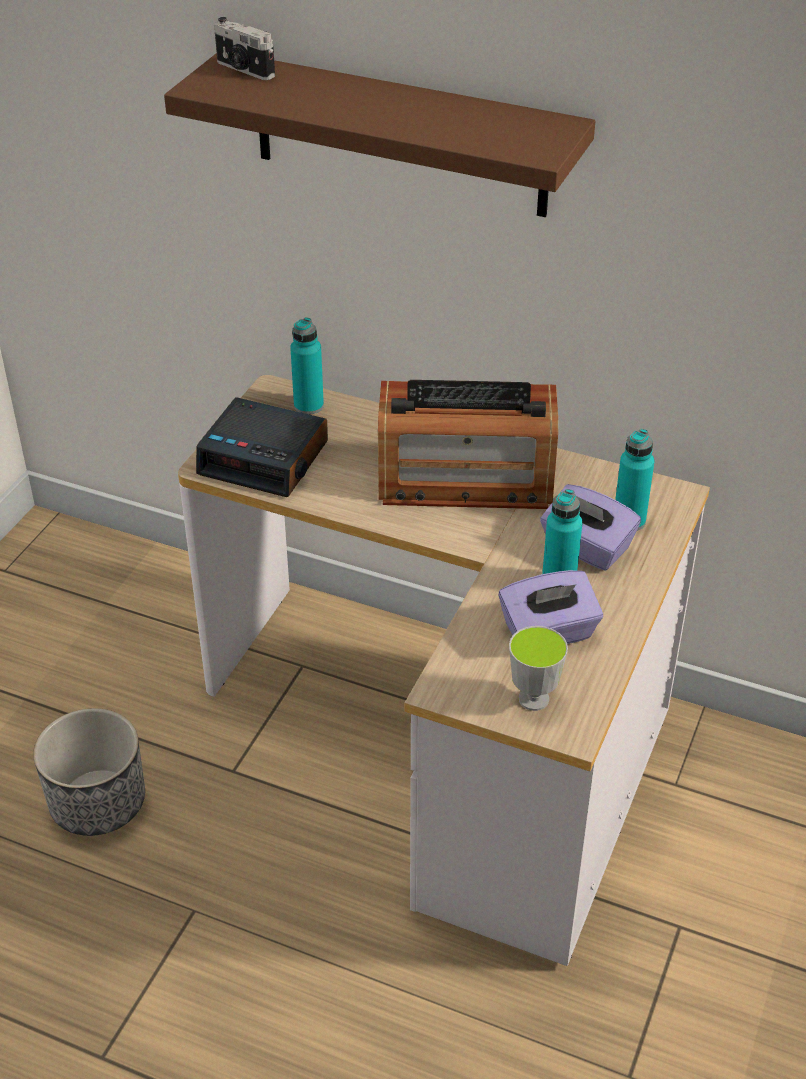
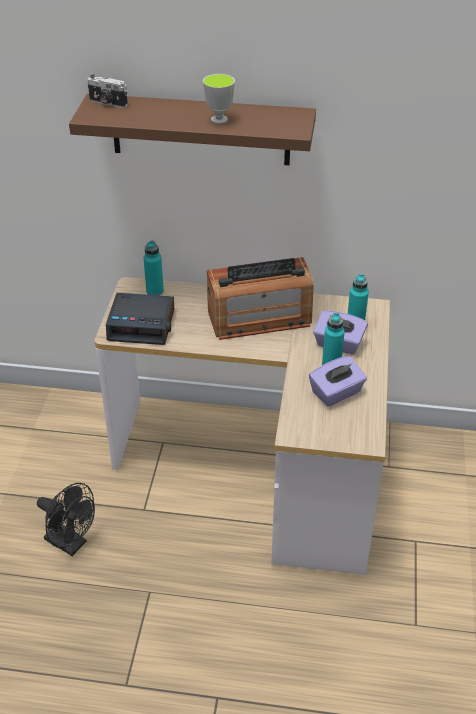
camera: 15 degrees left, 0 degrees up
(98, 802) = (71, 543): planter -> black fan
(533, 699) = (342, 429): cup -> cup (219, 120)

